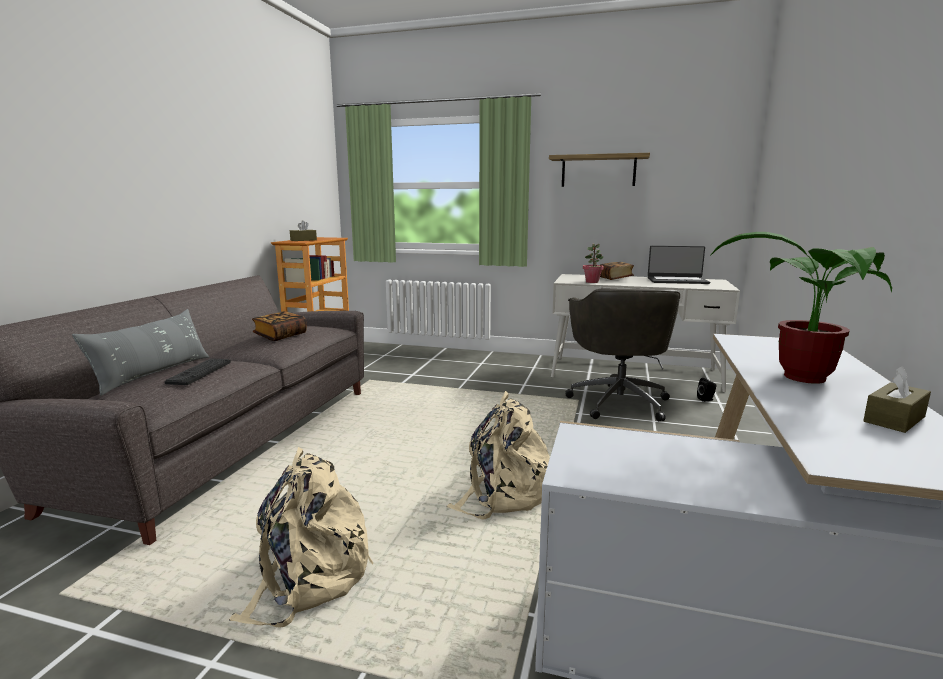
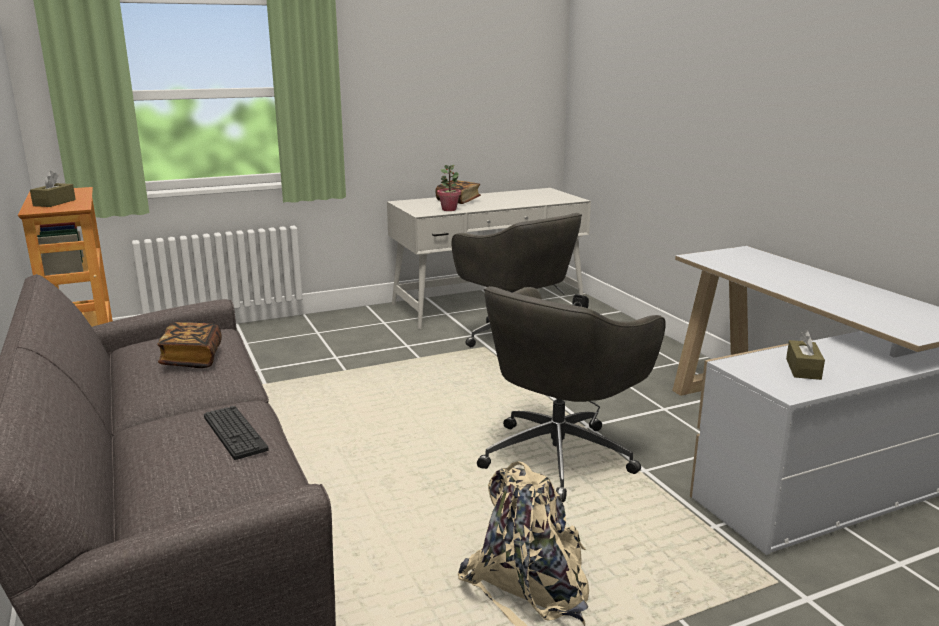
camera: 40 degrees left, 5 degrees up
(154, 374) = (162, 457): grey pillow -> none
(503, 493) = (560, 455): beige backpack -> grey office chair
(598, 171) = (416, 73): shelf -> none
(677, 281) = (518, 195): laptop -> none
(795, 376) = (793, 283): potted plant -> none
(894, 419) = (883, 300): brown tissue box -> brown tissue box (803, 369)

